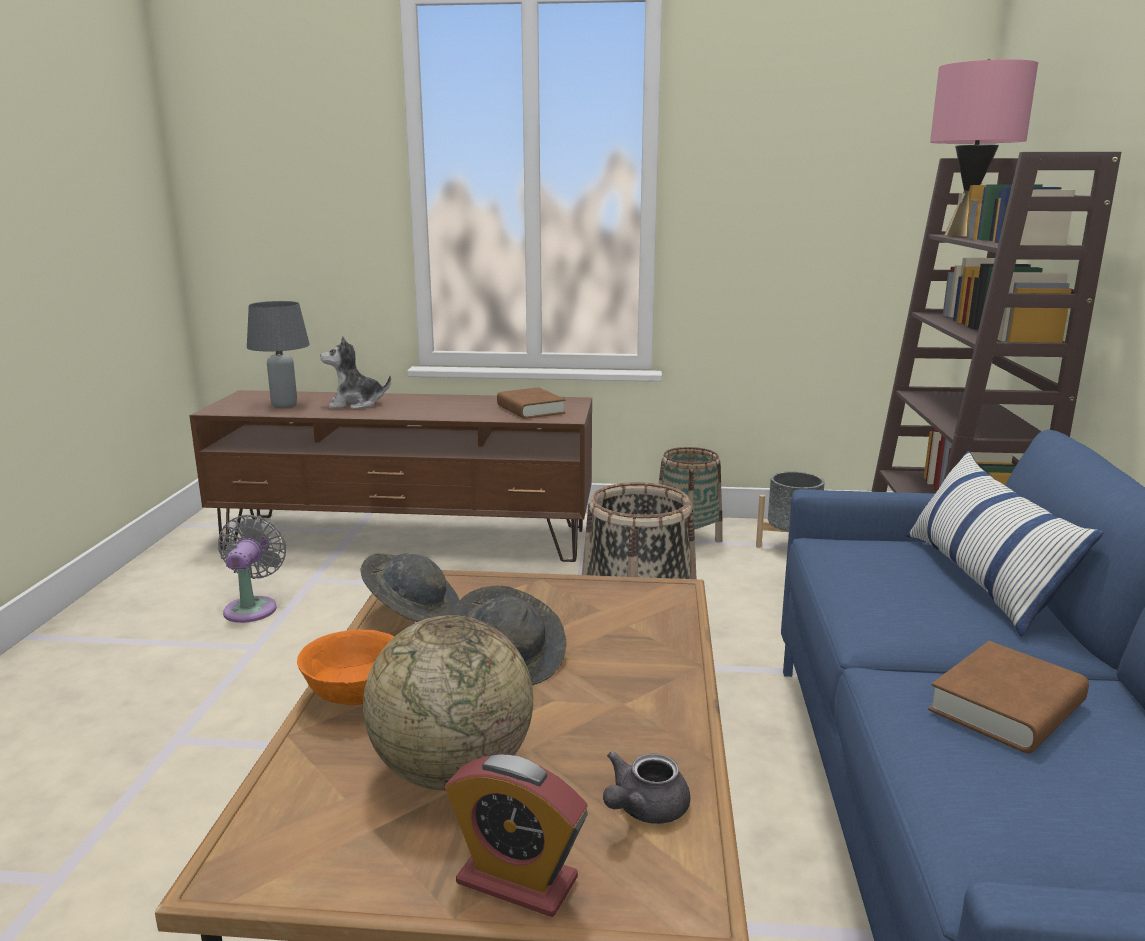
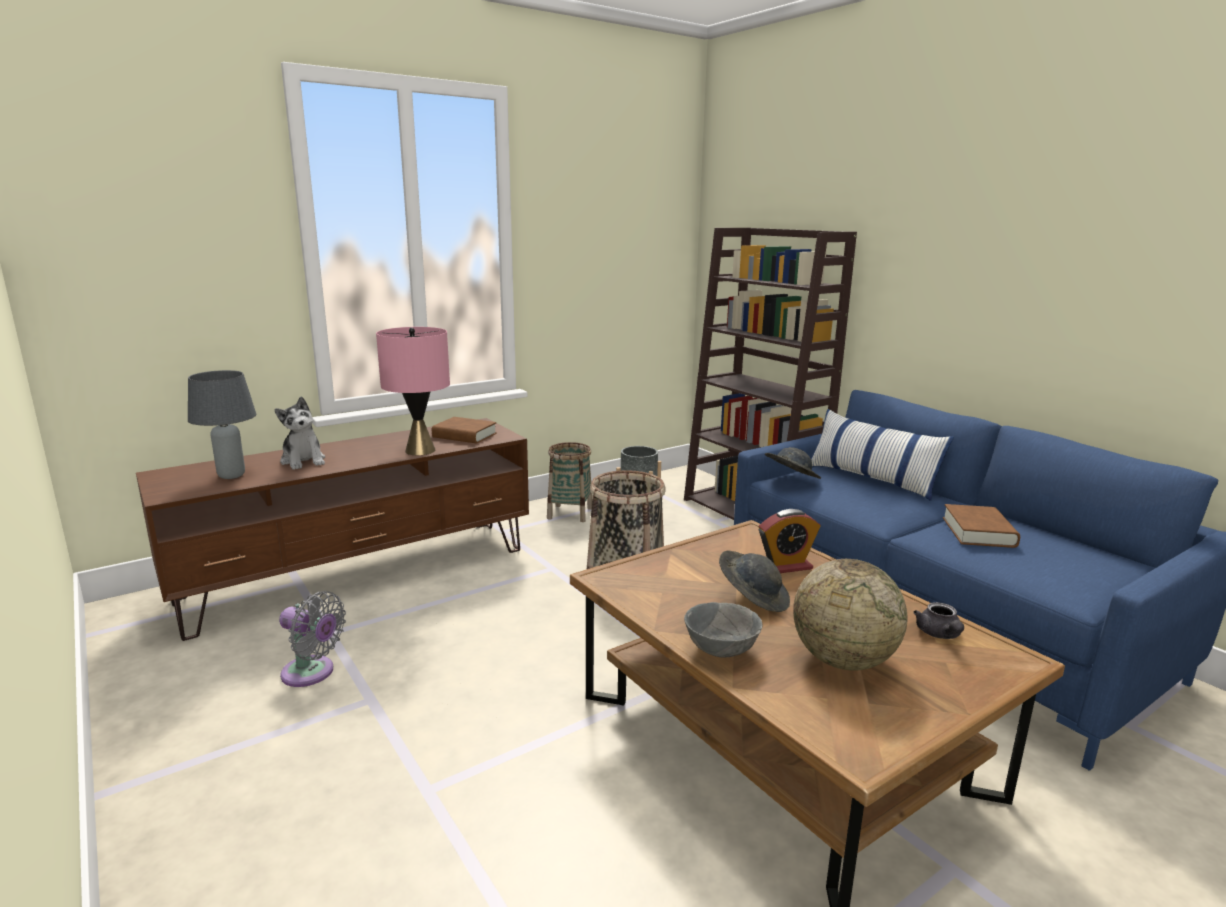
camera: 40 degrees left, 0 degrees up
(252, 607) = (312, 673): grey fan -> grey fan turned 150 degrees clockwise
(355, 404) = (303, 461): plush toy -> plush toy turned 75 degrees counterclockwise
(357, 694) = (721, 649): orange bowl -> grey bowl
(413, 611) = (644, 593): grey hat -> grey hat (790, 479)
(517, 881) = (961, 686): alarm clock -> alarm clock (785, 566)
(965, 235) = (738, 277): pink table lamp -> pink table lamp (420, 450)

